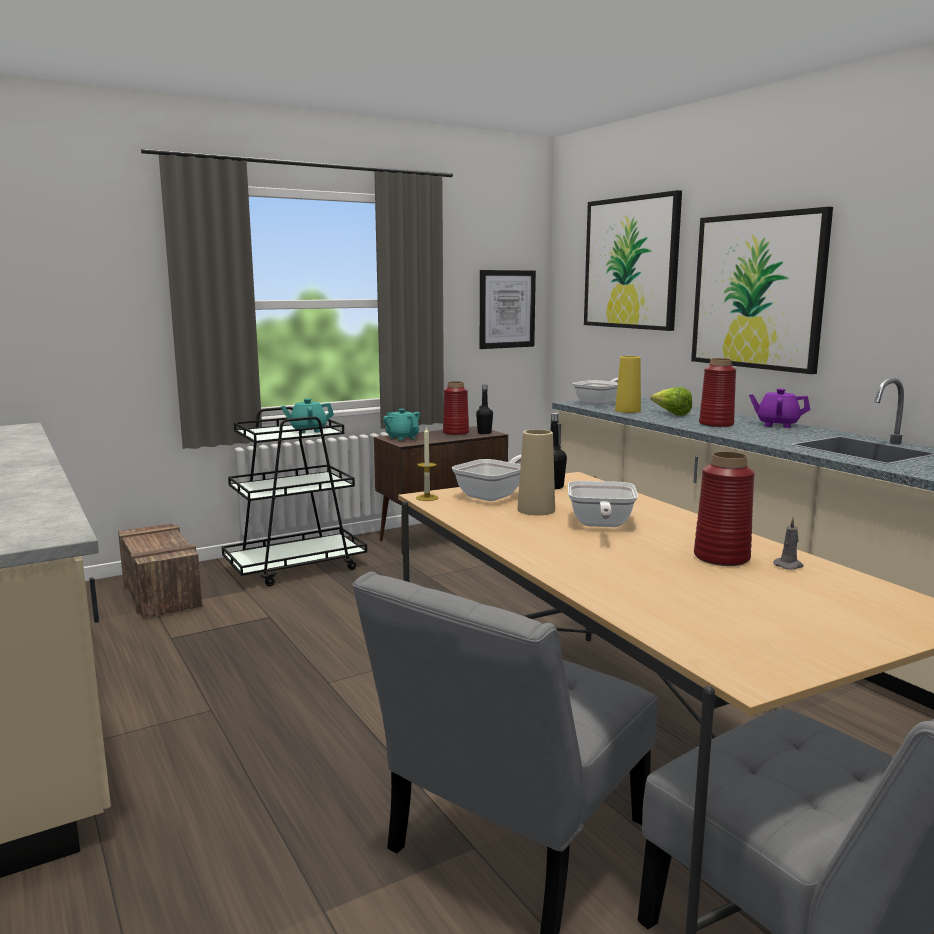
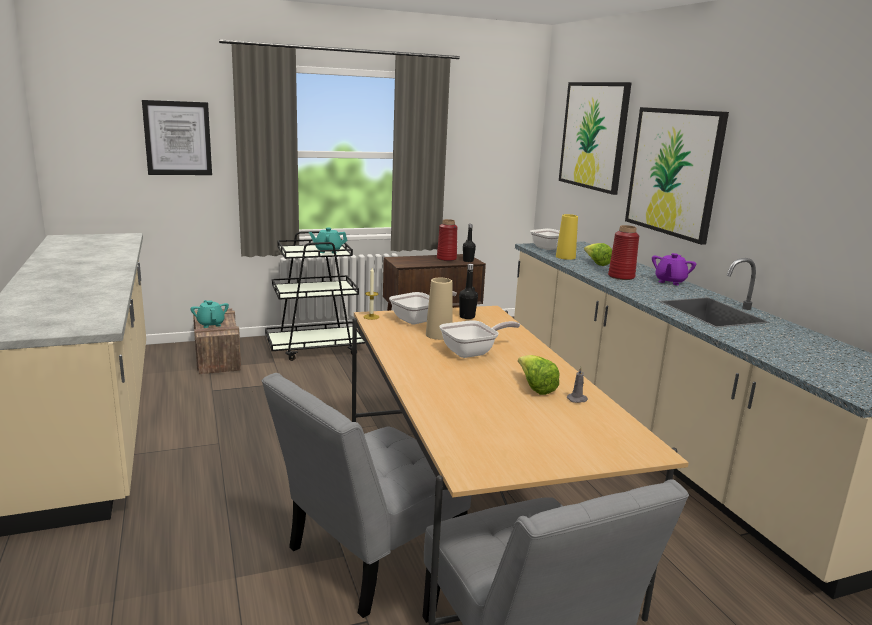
camera: 10 degrees right, 5 degrees up
(402, 437) = (403, 259): turquoise teapot -> turquoise teapot (211, 324)
(506, 309) = (501, 163): picture -> picture (178, 138)
(600, 525) = (473, 352): frying pan -> frying pan turned 135 degrees counterclockwise
(721, 558) = (535, 387): red vase -> lettuce
(777, 425) = (670, 281): purple teapot -> purple teapot turned 90 degrees counterclockwise

